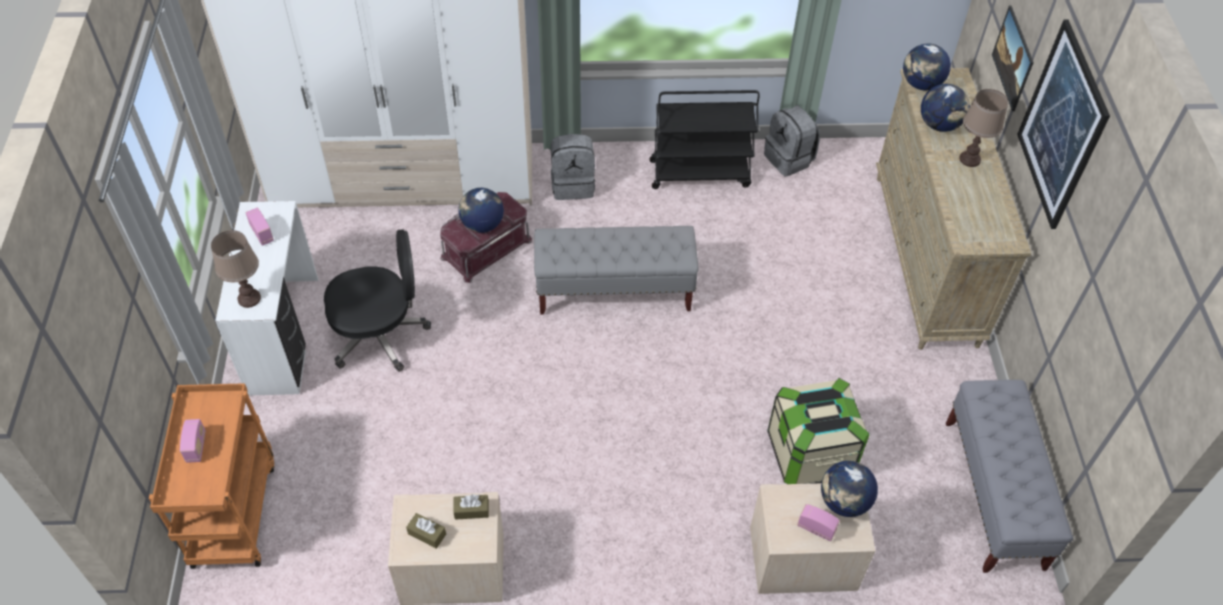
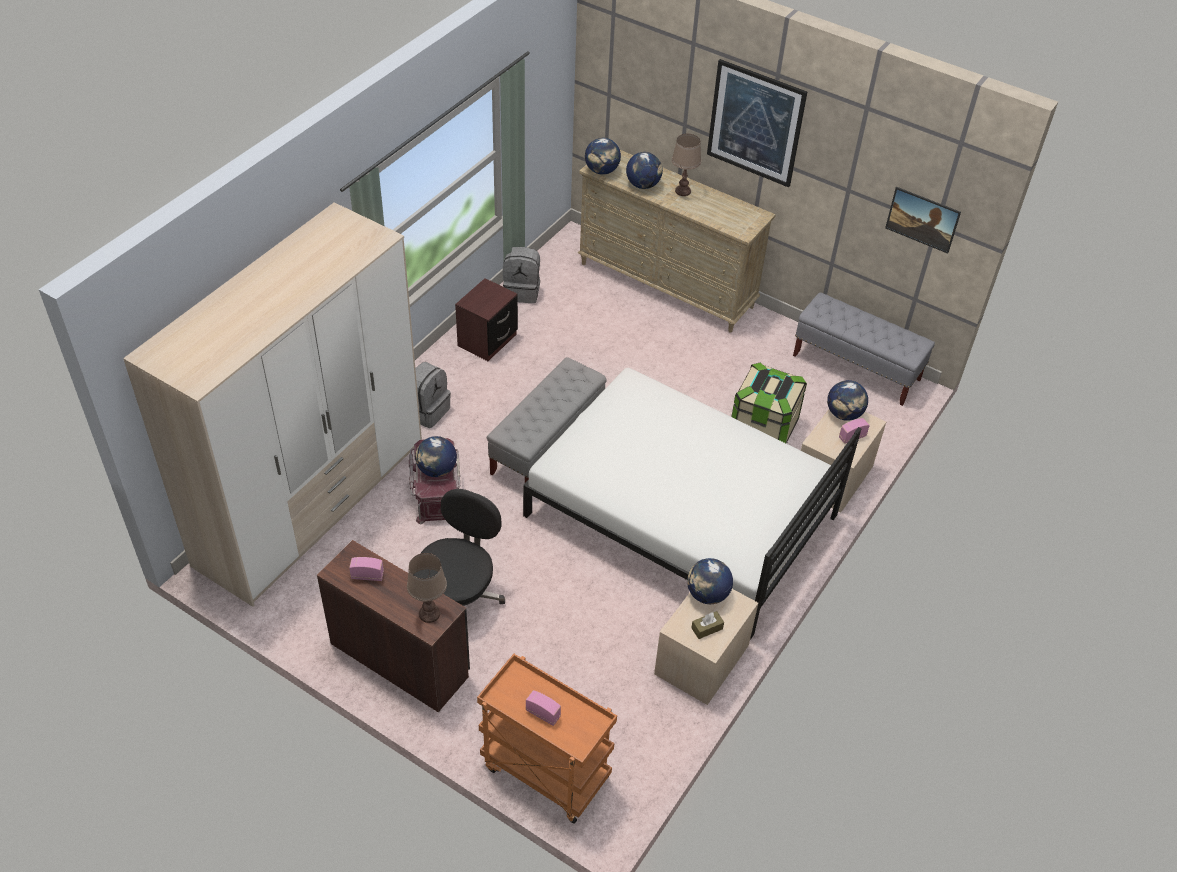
camera: 55 degrees left, 5 degrees down
(285, 335) = (400, 658): white desk -> brown desk
(471, 510) = (707, 594): brown tissue box -> globe
(622, 448) = (681, 516): none -> white bed
(700, 173) = (487, 340): black cart -> brown nightstand
(1008, 70) = (662, 122): picture -> picture (919, 229)

